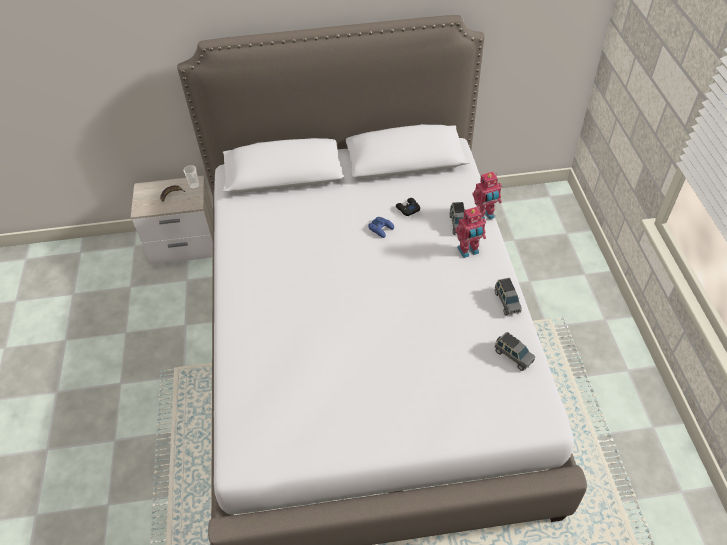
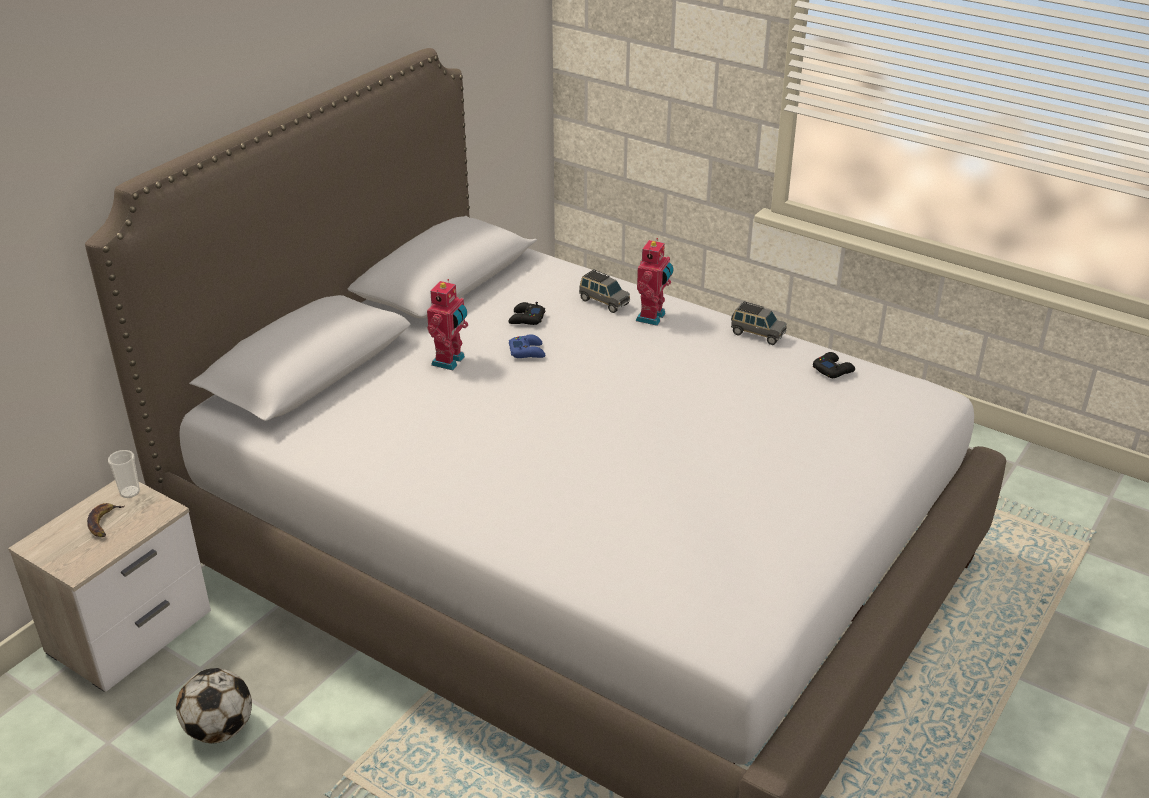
camera: 50 degrees left, 15 degrees down
(163, 312) = (220, 730): none -> football
(484, 216) = (618, 281): toy robot -> toy robot (450, 361)
(513, 356) = (833, 370): grey toy car -> black game controller

